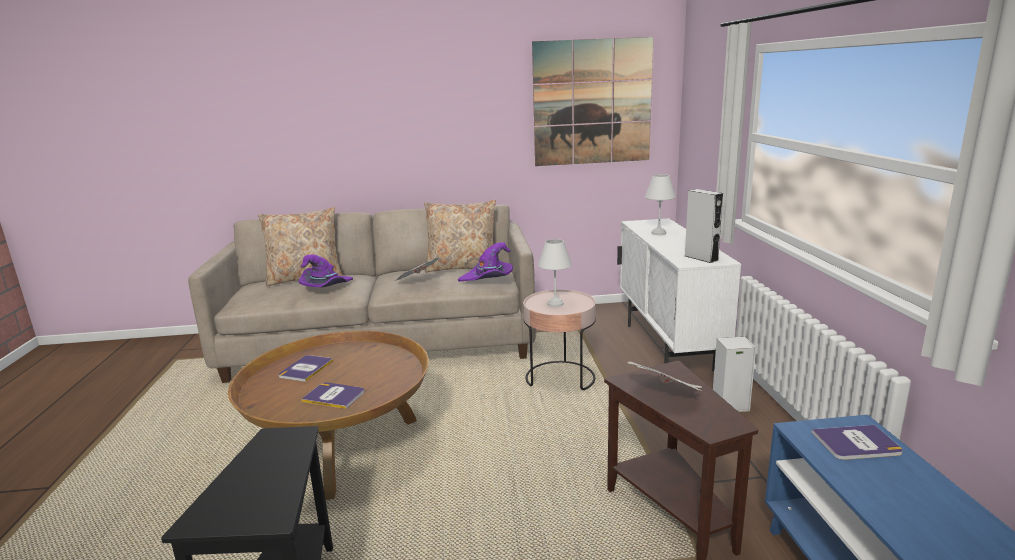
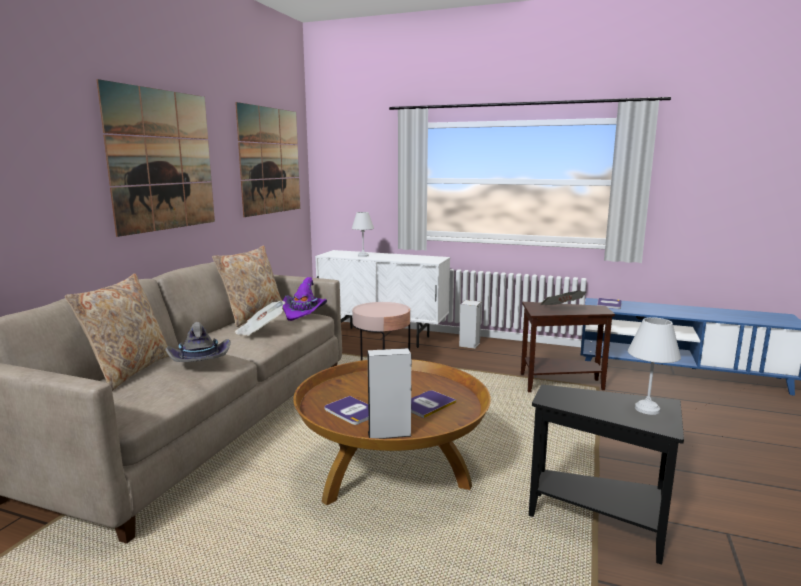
camera: 65 degrees left, 5 degrees down
(326, 287) = (199, 361): purple hat -> grey hat
(423, 110) = (162, 160): none -> picture
(554, 304) = (381, 311): white table lamp -> white table lamp (647, 410)
(701, 258) = (429, 259): grey speaker -> grey speaker (389, 433)

